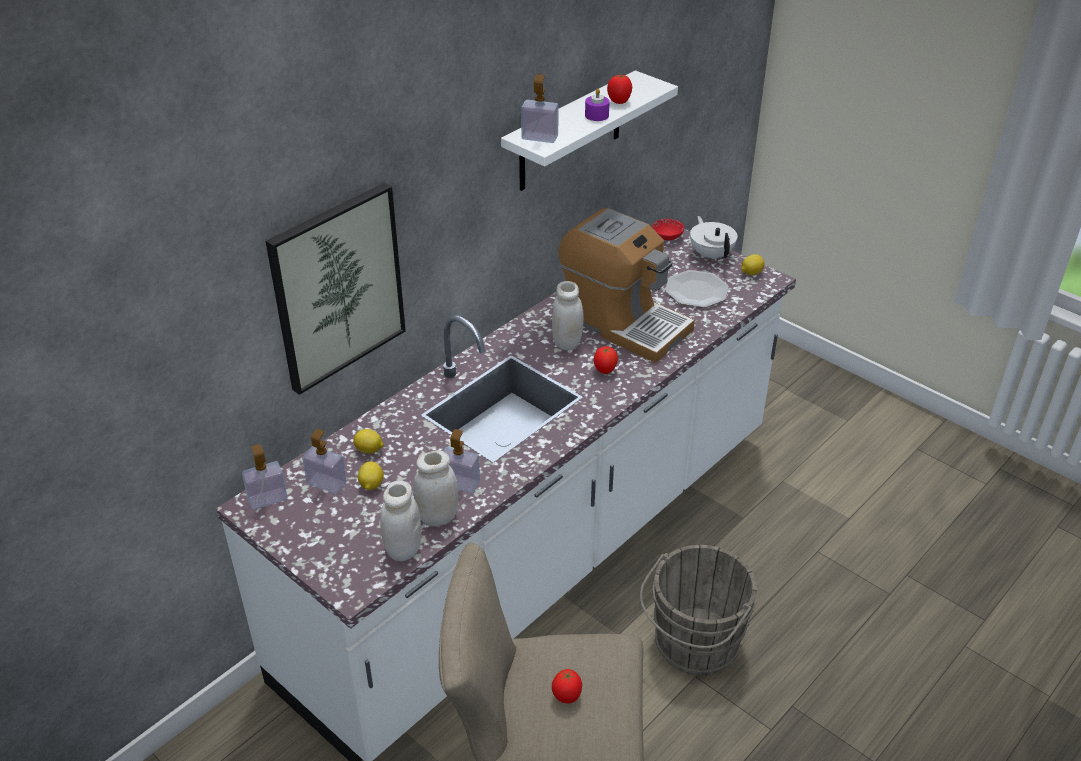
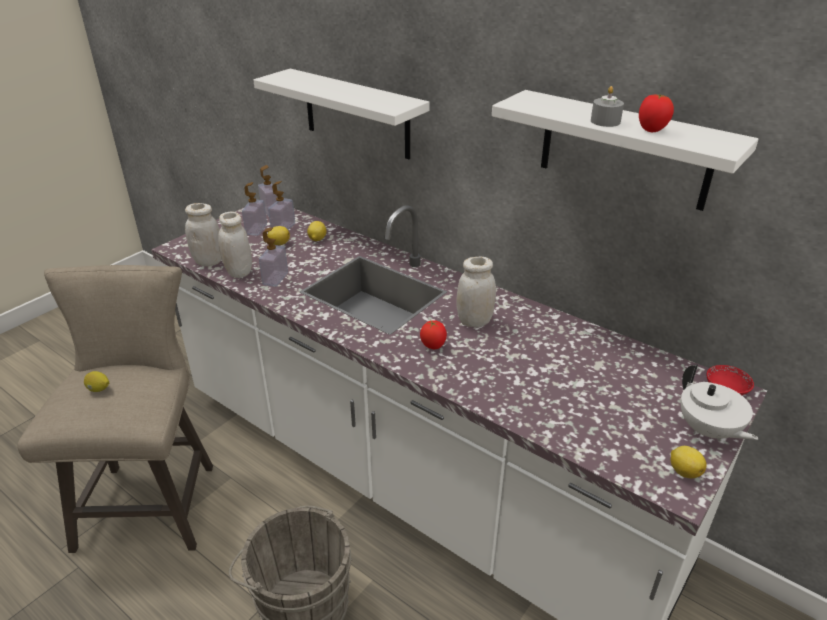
camera: 85 degrees right, 5 degrees down
(337, 287) = (356, 114): picture -> white shelf
(539, 137) = (533, 101): soap dispenser -> soap dispenser (256, 229)
(567, 697) = (99, 389): tomato -> lemon
(596, 115) = (605, 121): purple candle -> grey candle
(623, 323) = (521, 357): coffee machine -> none
(696, 291) = (612, 415): plate -> none
(711, 254) = (708, 431): white teapot -> white teapot turned 90 degrees clockwise

